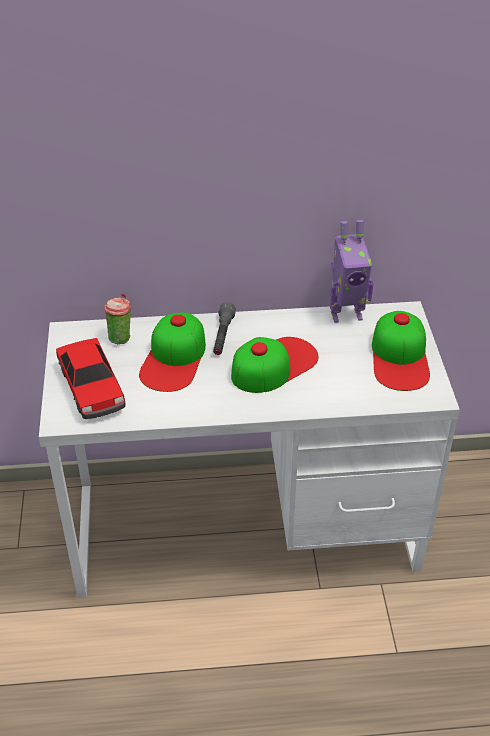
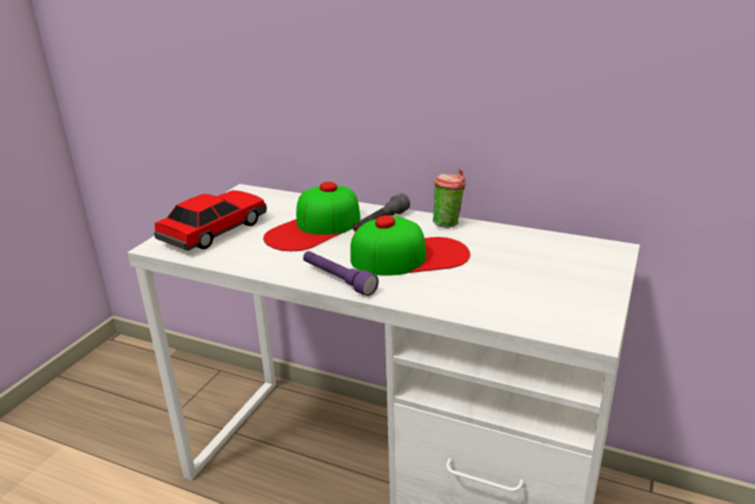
camera: 30 degrees right, 15 degrees down
(91, 387) = (215, 230): toy car -> toy car turned 150 degrees counterclockwise
(120, 337) = (284, 204): cup -> cup (448, 223)
(241, 406) = (338, 280): none -> purple flashlight
(346, 314) = (533, 235): toy robot -> none
(400, 357) = (571, 285): cap -> none

